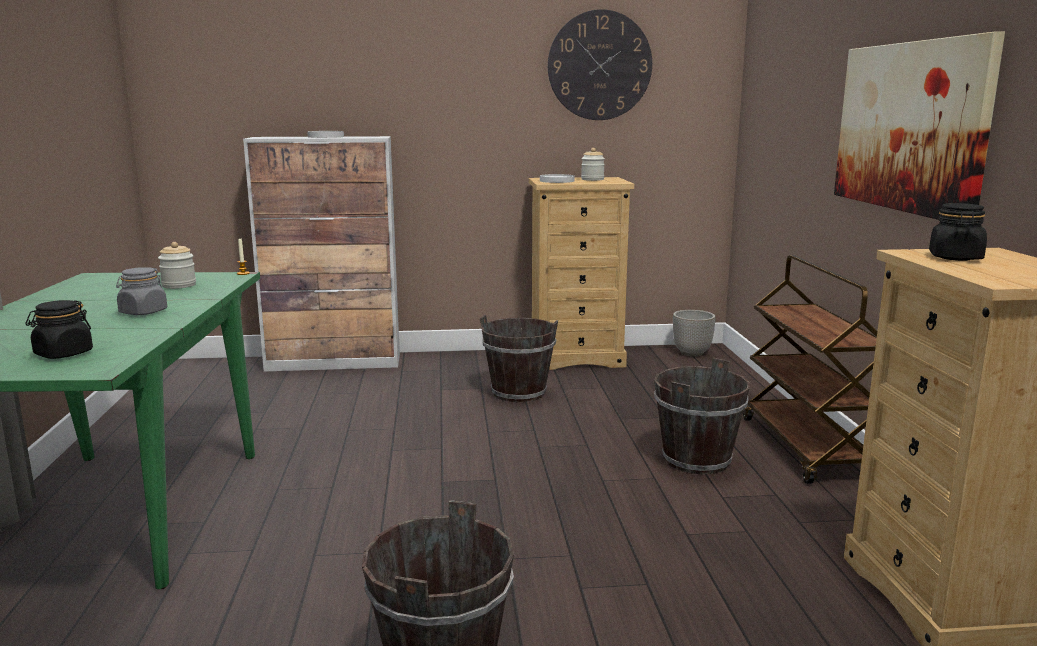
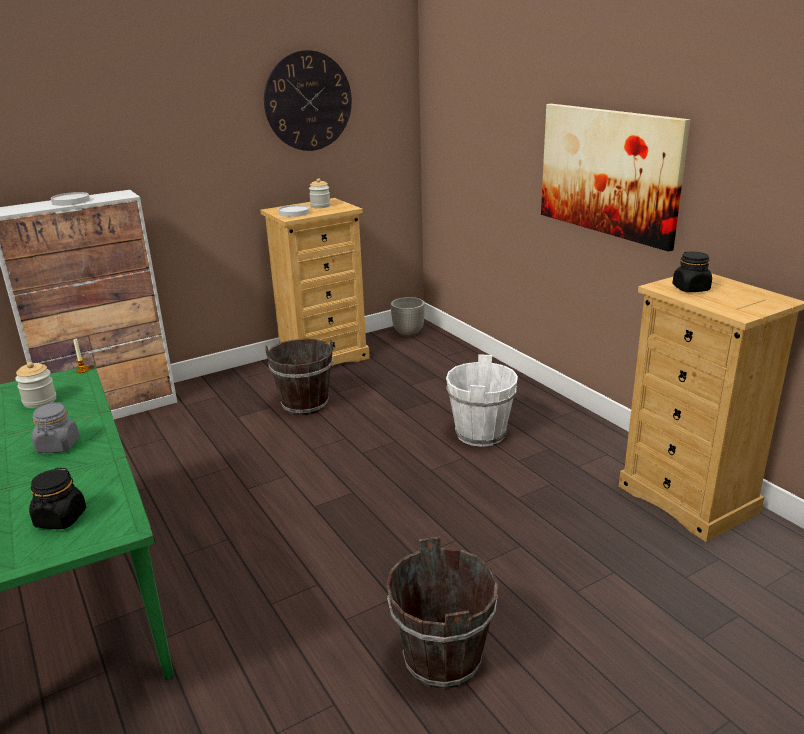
camera: 25 degrees left, 10 degrees up
(697, 460) = (481, 434): brown bucket -> white bucket
(806, 448) = (543, 404): brown cart -> none

